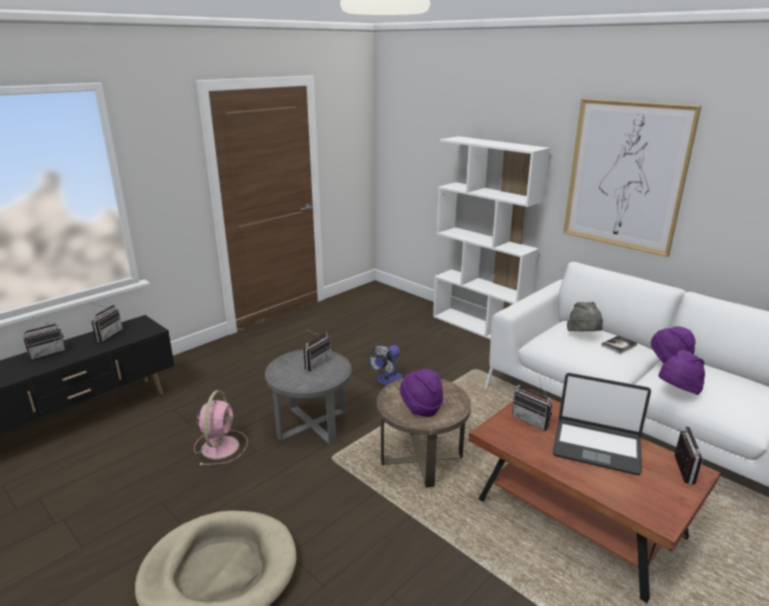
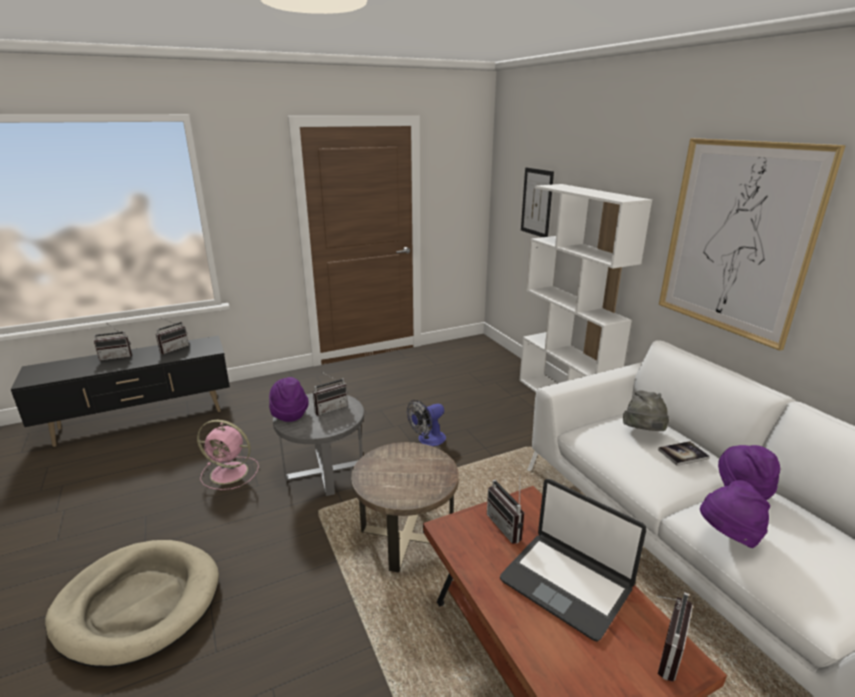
camera: 20 degrees right, 0 degrees up
(220, 446) = (231, 473): pink fan -> pink fan turned 75 degrees clockwise
(421, 408) = (395, 481): purple hat -> purple hat (289, 414)
(430, 153) = (536, 202): none -> picture

